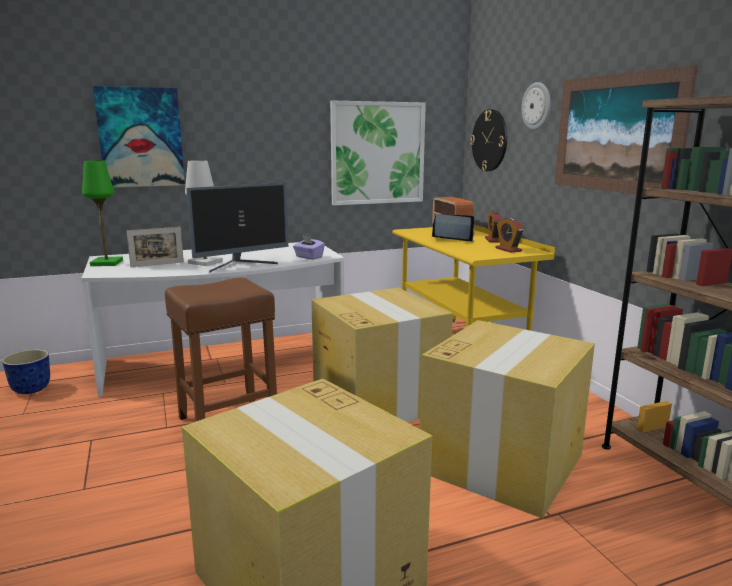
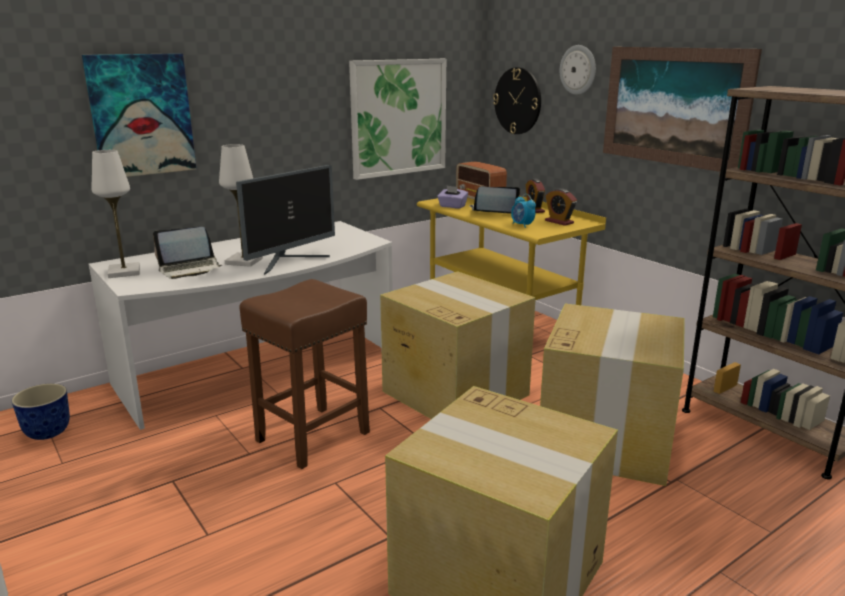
camera: 15 degrees left, 5 degrees up
(107, 263) = (124, 272): green table lamp -> white table lamp
(157, 264) = (190, 269): picture frame -> laptop
(308, 257) = (354, 245): purple tissue box -> purple tissue box (452, 206)
(469, 250) = (522, 225): none -> alarm clock

